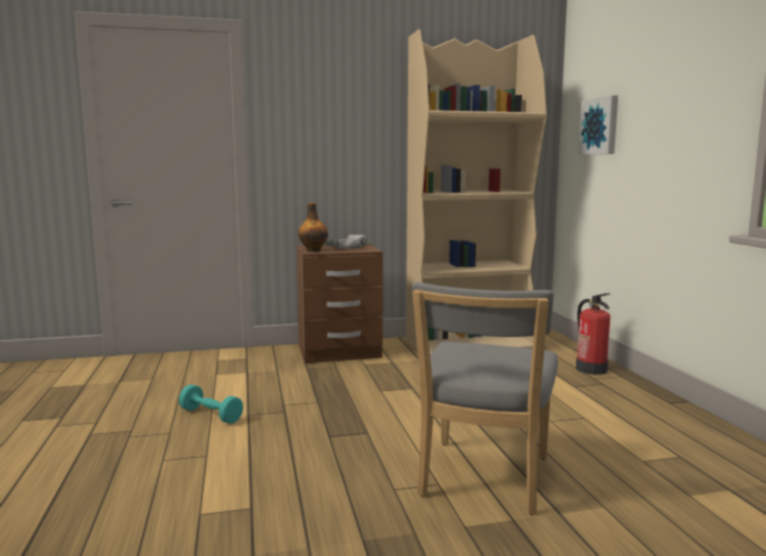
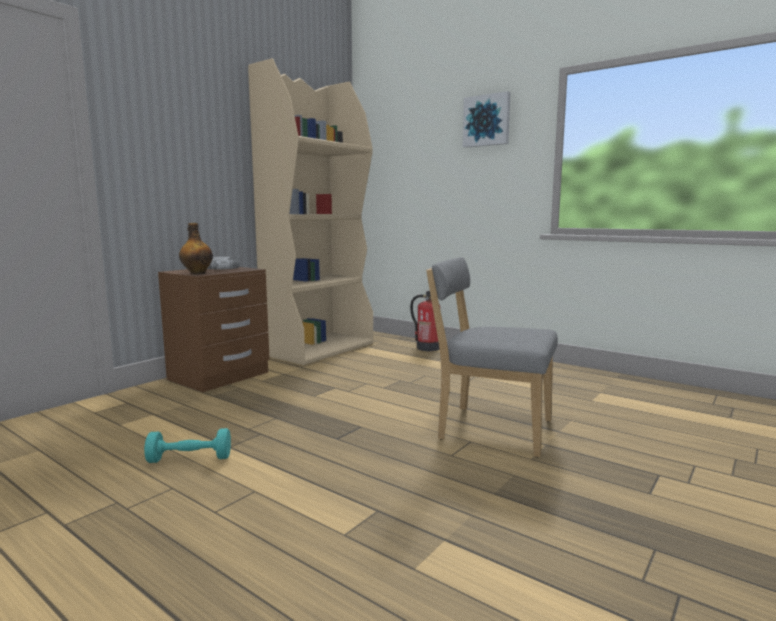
camera: 40 degrees left, 0 degrees up
(482, 479) = (489, 429): grey chair -> grey chair turned 135 degrees clockwise
(600, 126) = (402, 161): picture -> picture (487, 120)

